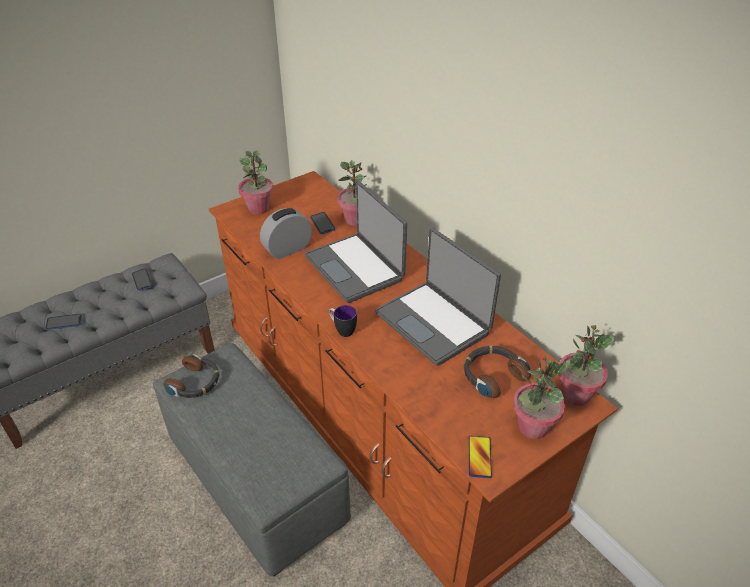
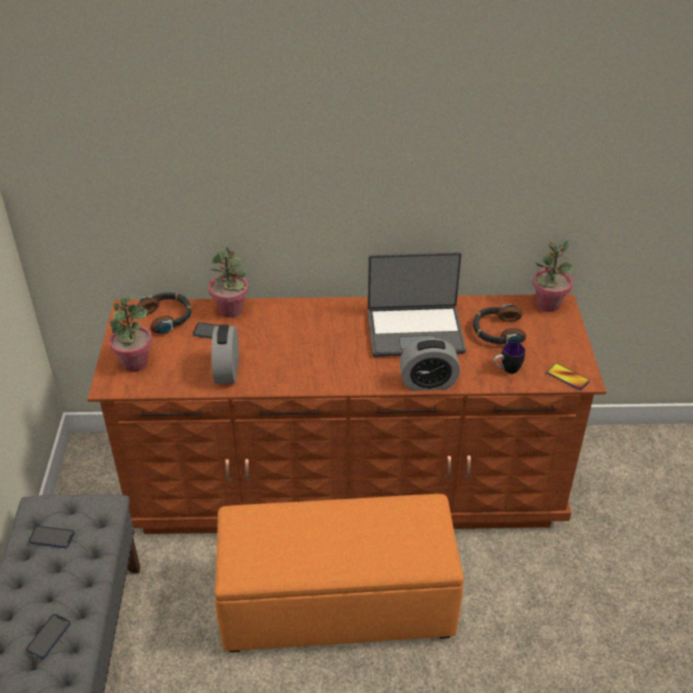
camera: 55 degrees left, 0 degrees up
(195, 383) = (256, 555): headphones -> headphones (167, 317)
(257, 481) = (339, 604): grey ottoman -> orange ottoman
(342, 330) = (375, 385): mug -> mug (506, 370)
(355, 268) = (301, 341): laptop -> none
(375, 360) = (428, 383): none -> alarm clock
(532, 427) = (560, 339): potted plant -> none

